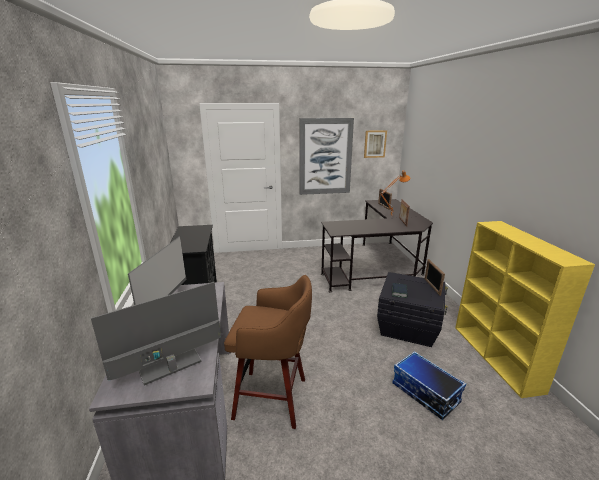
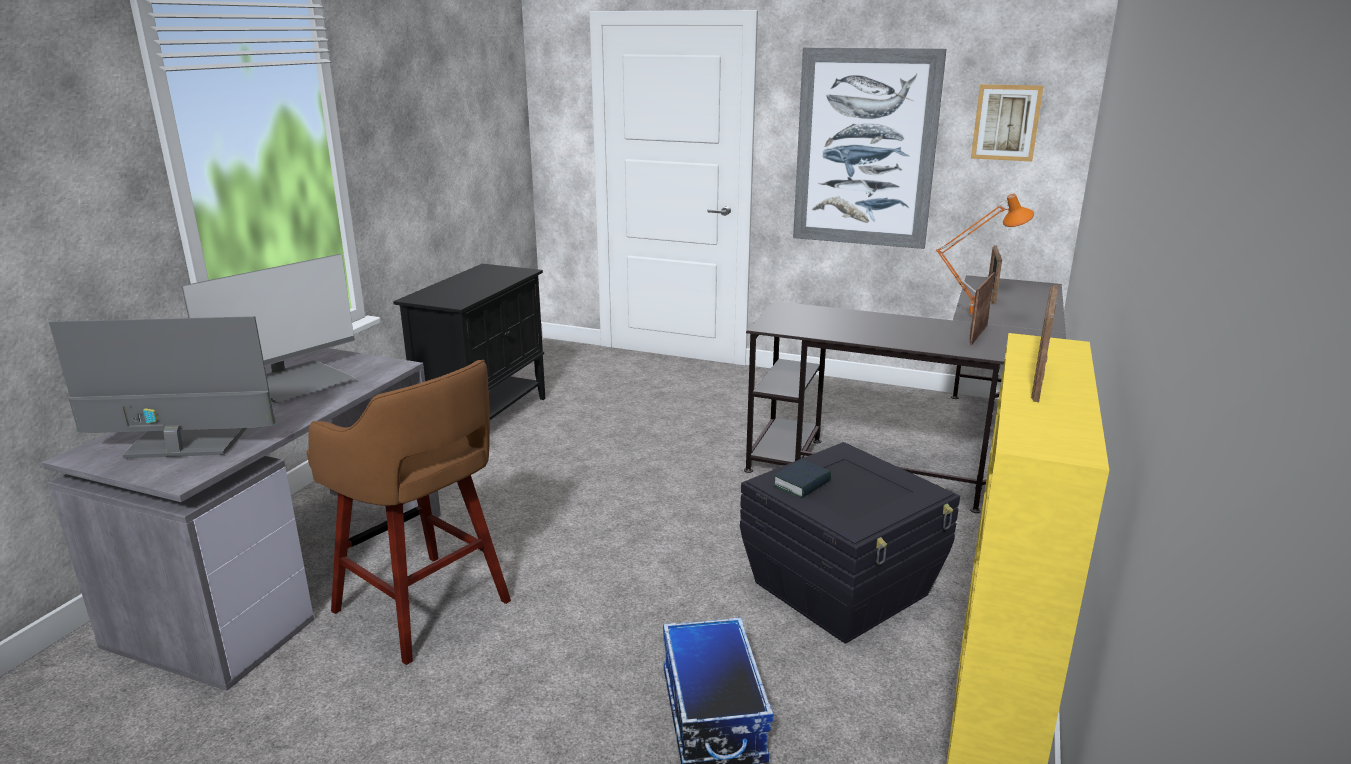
camera: 30 degrees right, 0 degrees up
(432, 287) = (902, 495): picture frame -> picture frame (1038, 380)

